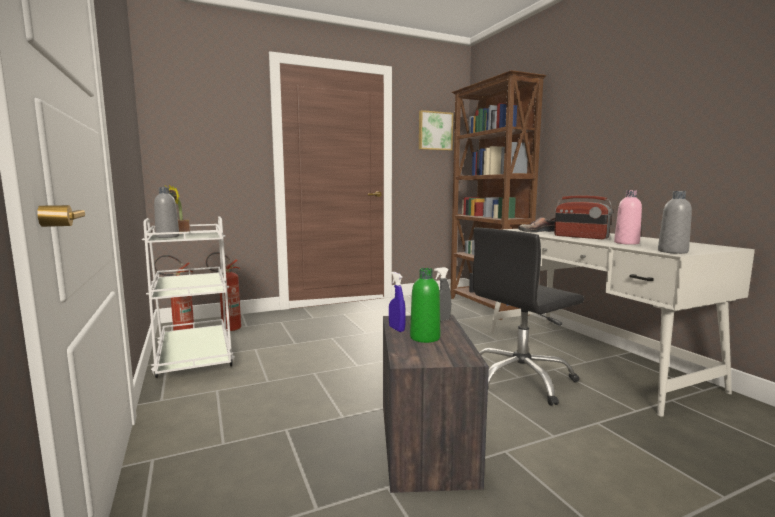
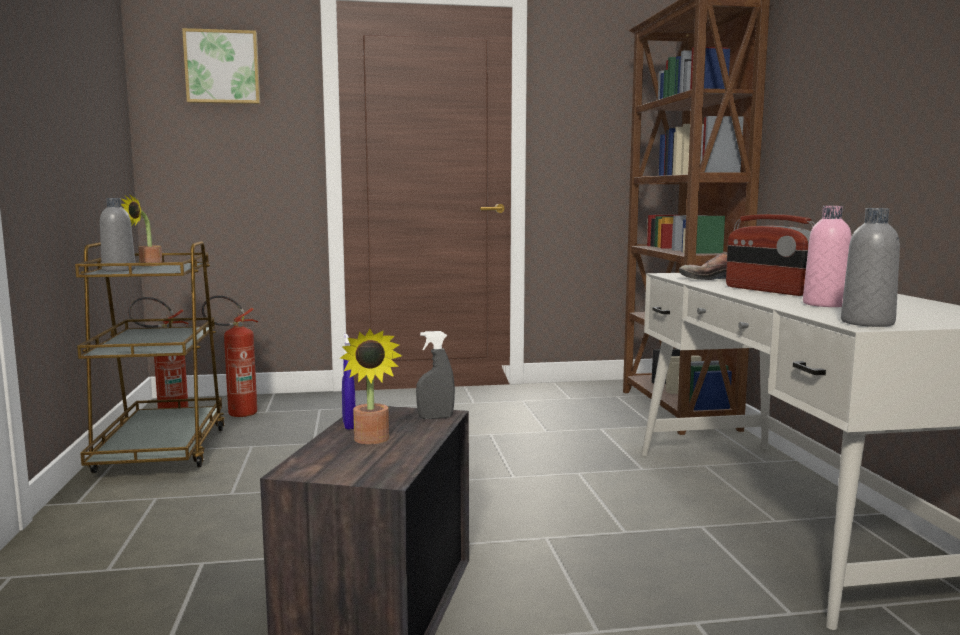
camera: 15 degrees right, 0 degrees up
(195, 358) = (161, 451): white cart -> brown cart
(425, 338) = (372, 441): green bottle -> potted plant
(435, 131) = (607, 99): picture -> picture (222, 67)
(520, 379) = (624, 536): black office chair -> none

